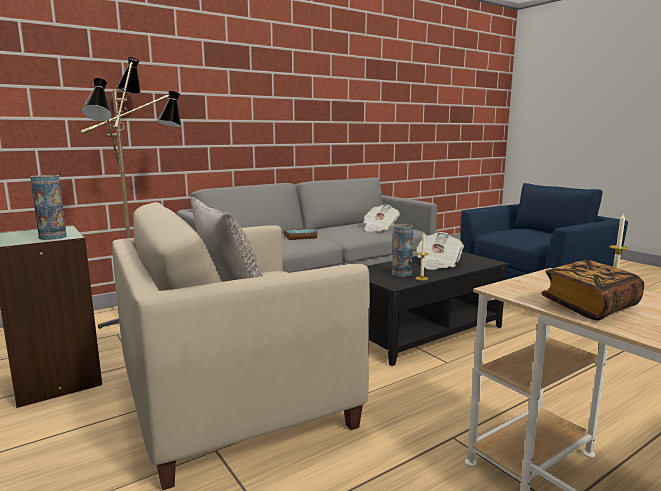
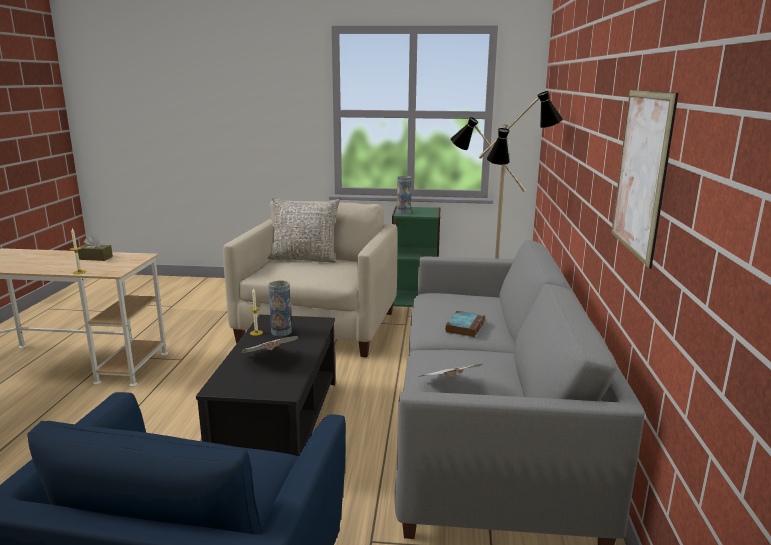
camera: 130 degrees right, 5 degrees up
(319, 108) = (641, 173): none -> picture
(589, 306) = (95, 258): book -> brown tissue box

